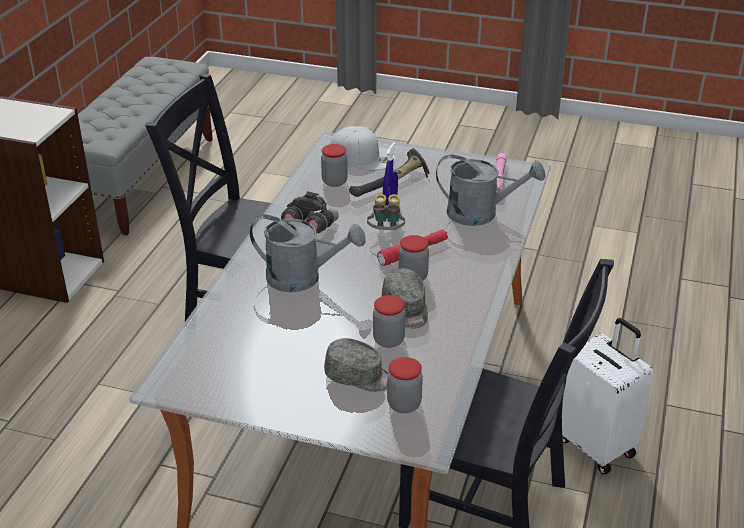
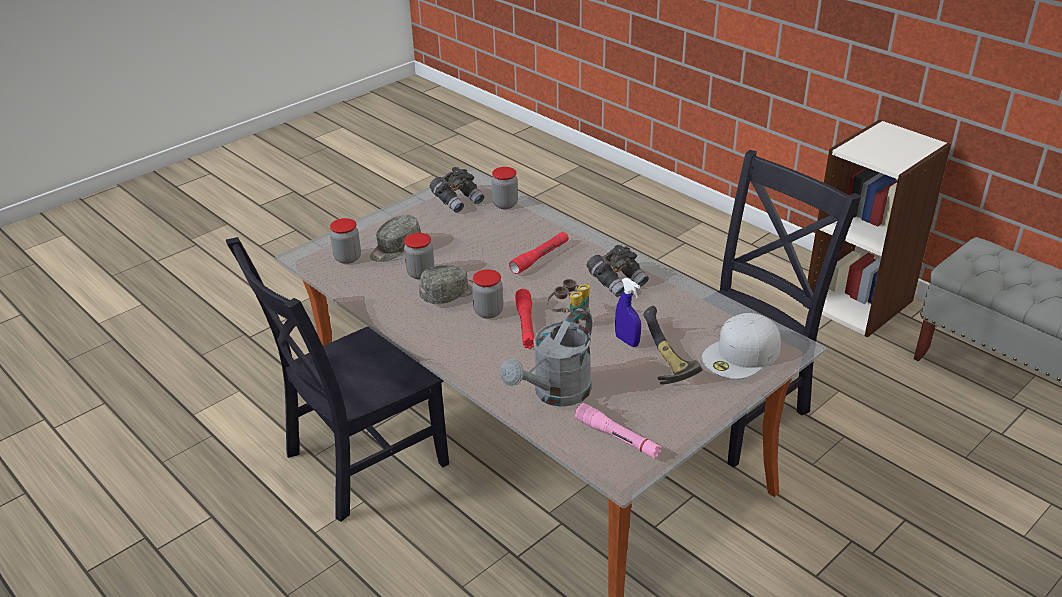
camera: 120 degrees right, 0 degrees up
(224, 374) = (458, 200): none -> grey binoculars
(303, 278) = (540, 257): grey watering can -> red flashlight
(334, 182) = (695, 319): jar -> jar (505, 204)
(406, 309) = (449, 293): grey cap -> grey cap turned 135 degrees clockwise
(596, 445) = (357, 569): white suitcase -> none

